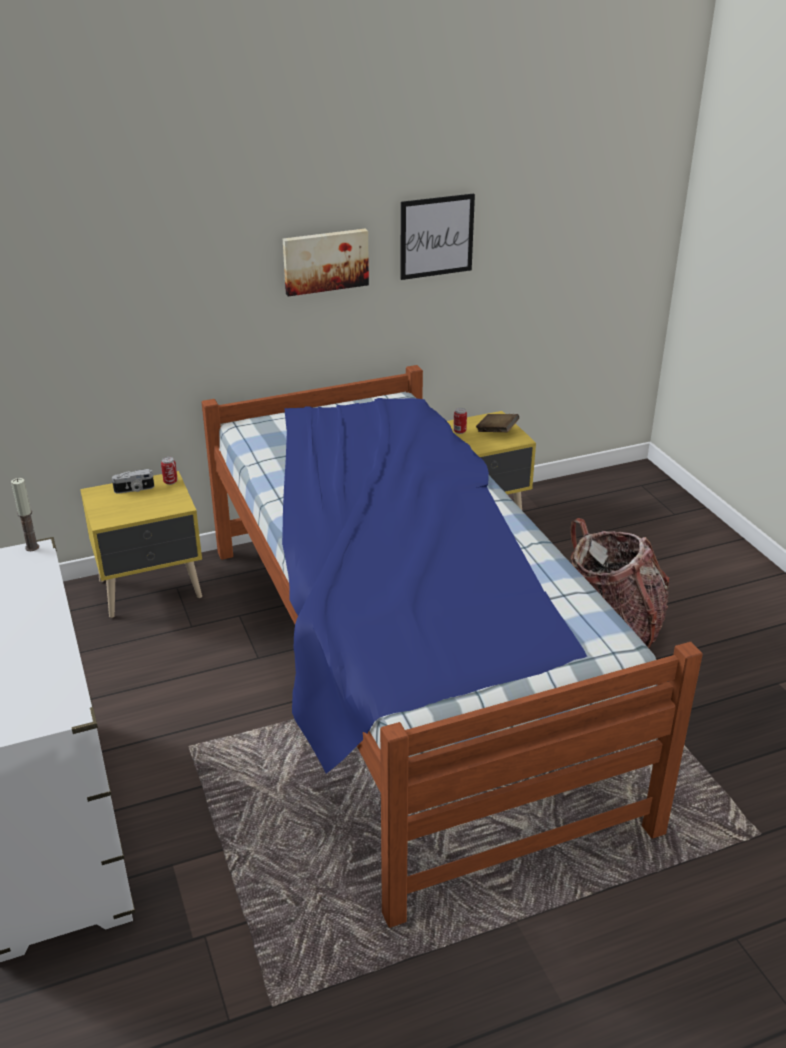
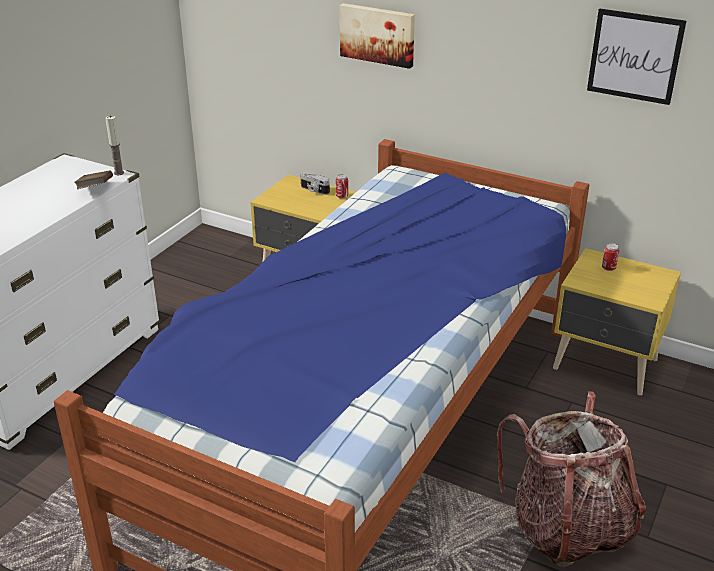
camera: 50 degrees right, 0 degrees up
(325, 261) = (513, 47): picture -> picture (378, 34)
(497, 431) = (642, 285): brown book -> brown book (95, 189)

